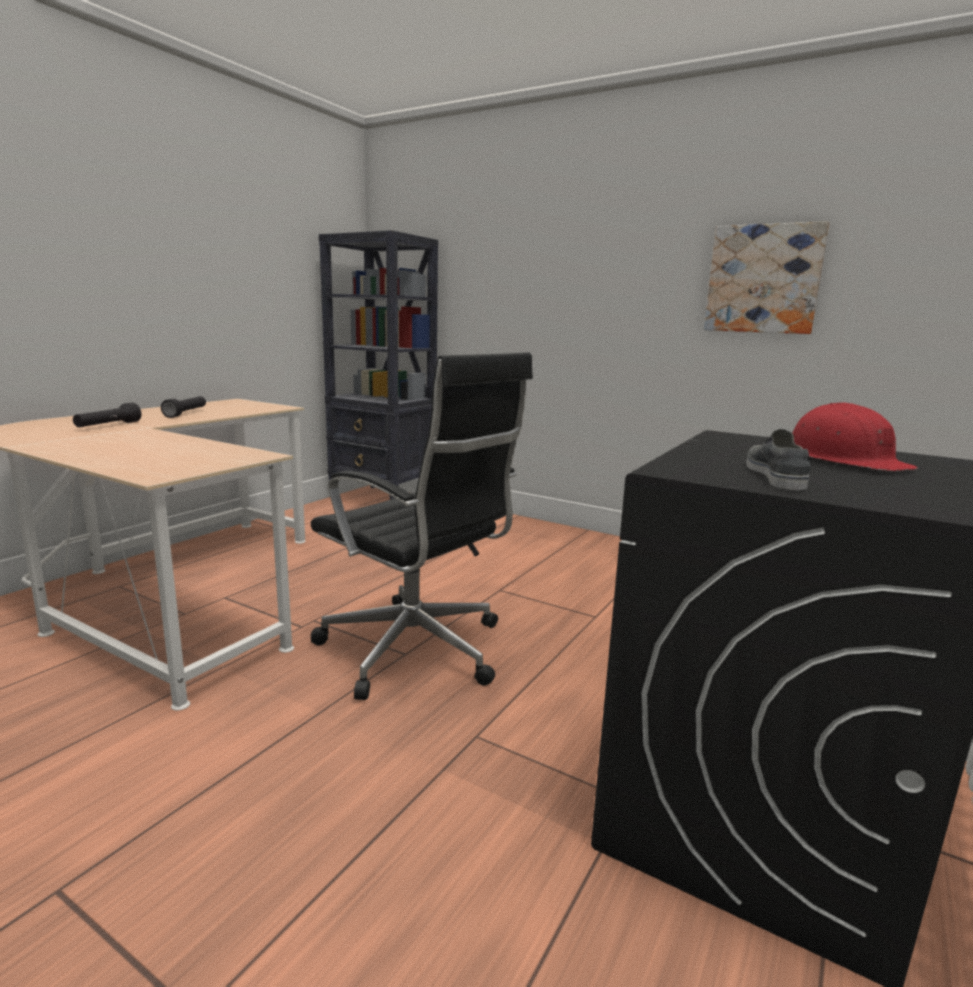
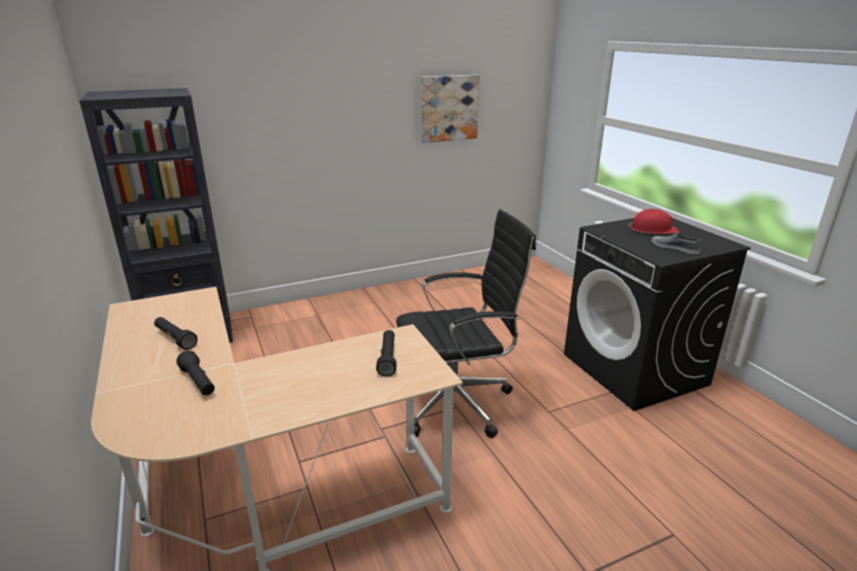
camera: 55 degrees left, 10 degrees up
(190, 457) = (387, 358): none -> black flashlight

